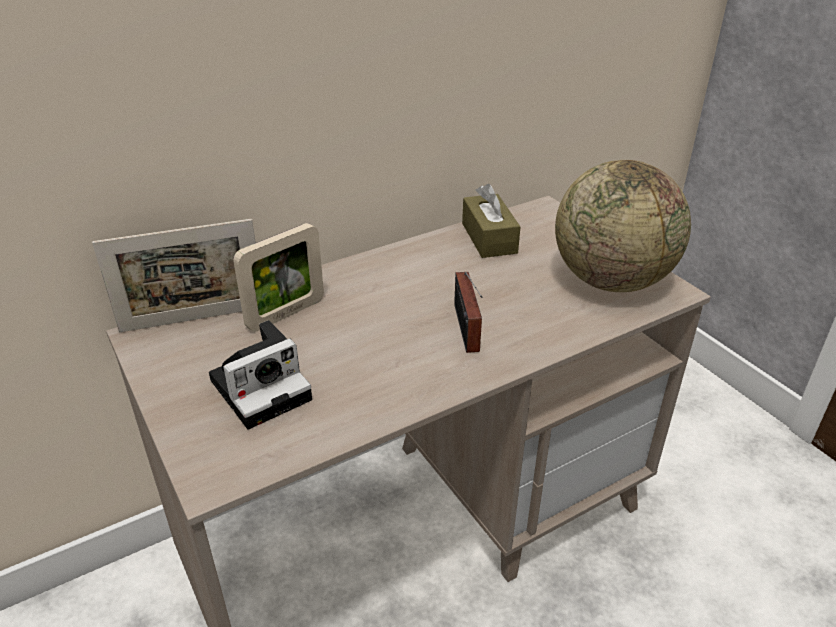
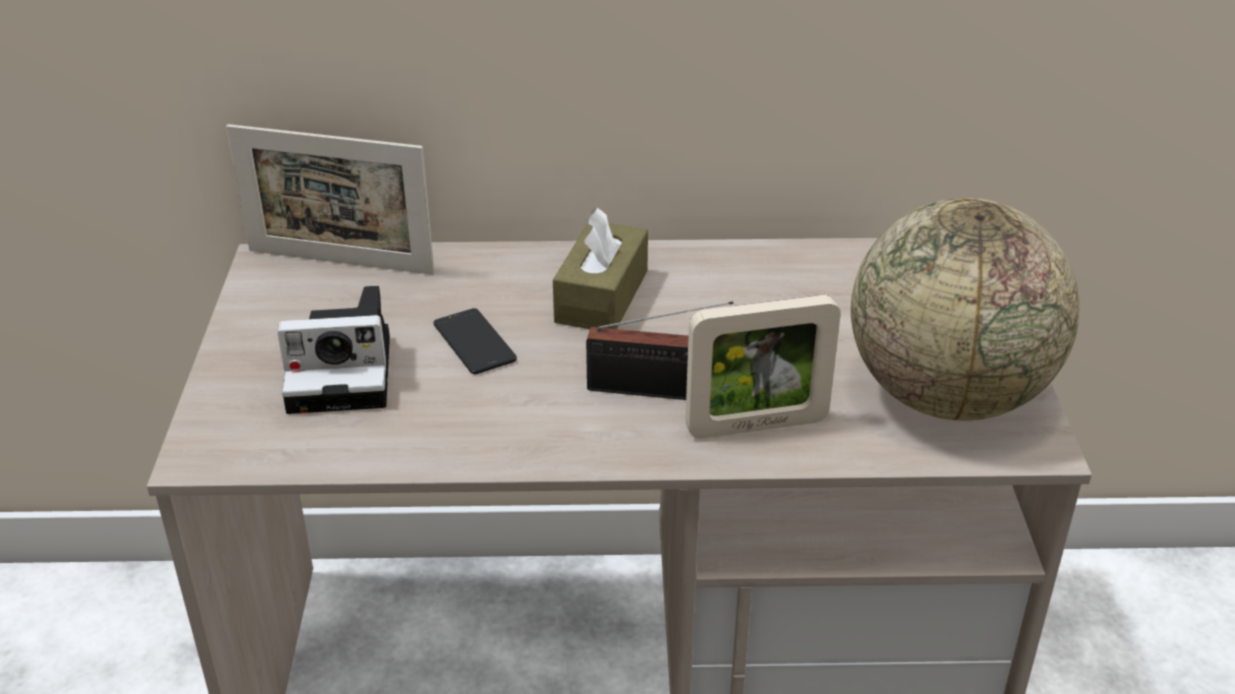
camera: 30 degrees right, 0 degrees up
(286, 314) = (450, 291): picture frame -> picture frame (756, 425)
(331, 339) = (474, 342): none -> phone
(466, 330) = (657, 392): radio -> radio turned 105 degrees counterclockwise
(489, 238) = (821, 274): brown tissue box -> brown tissue box (601, 296)

